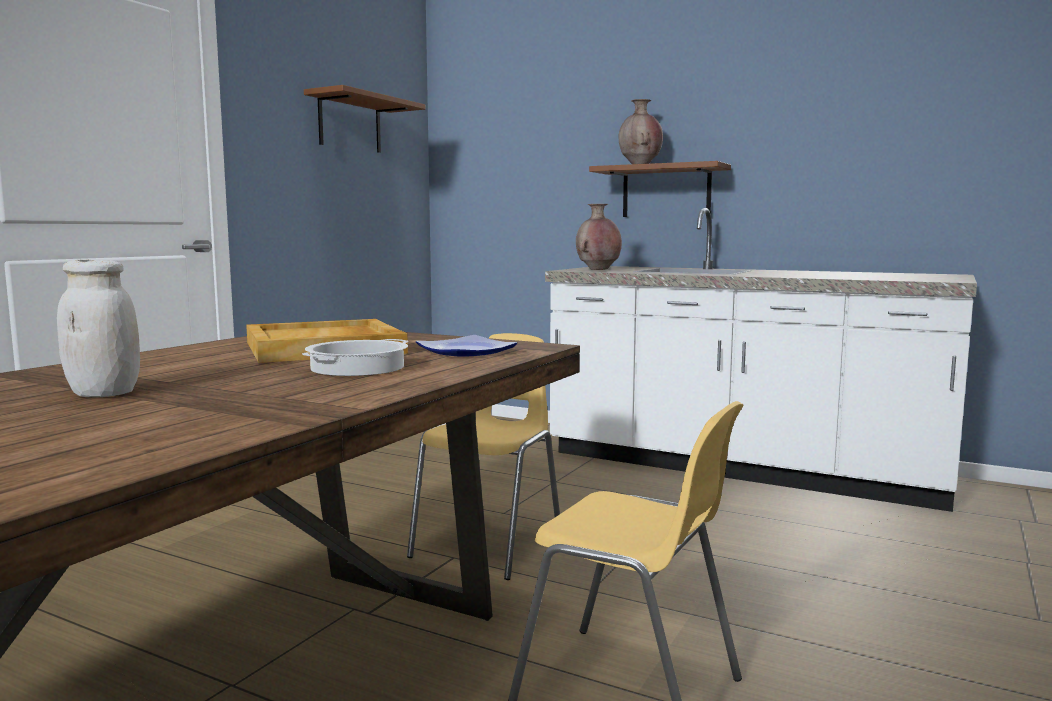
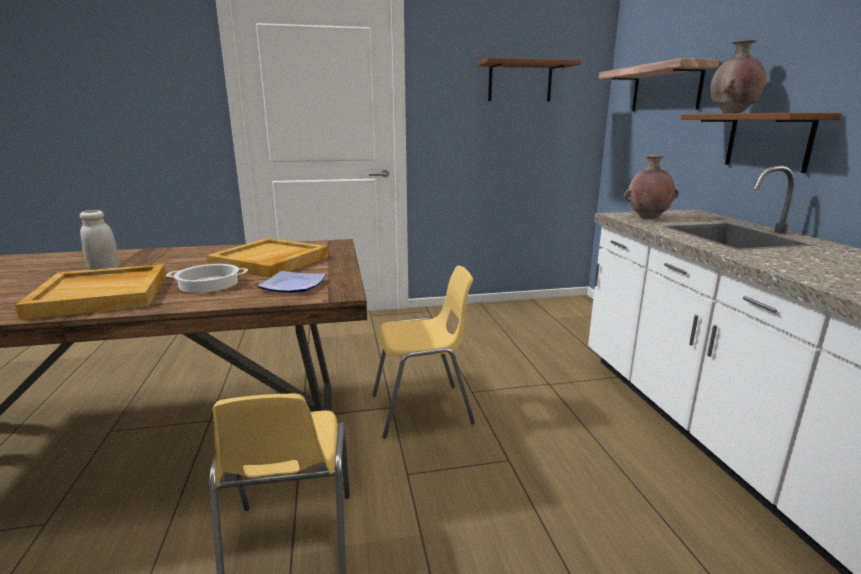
camera: 50 degrees right, 10 degrees up
(256, 399) = (103, 294): none -> beige tray
(525, 144) = (665, 89): none -> shelf

